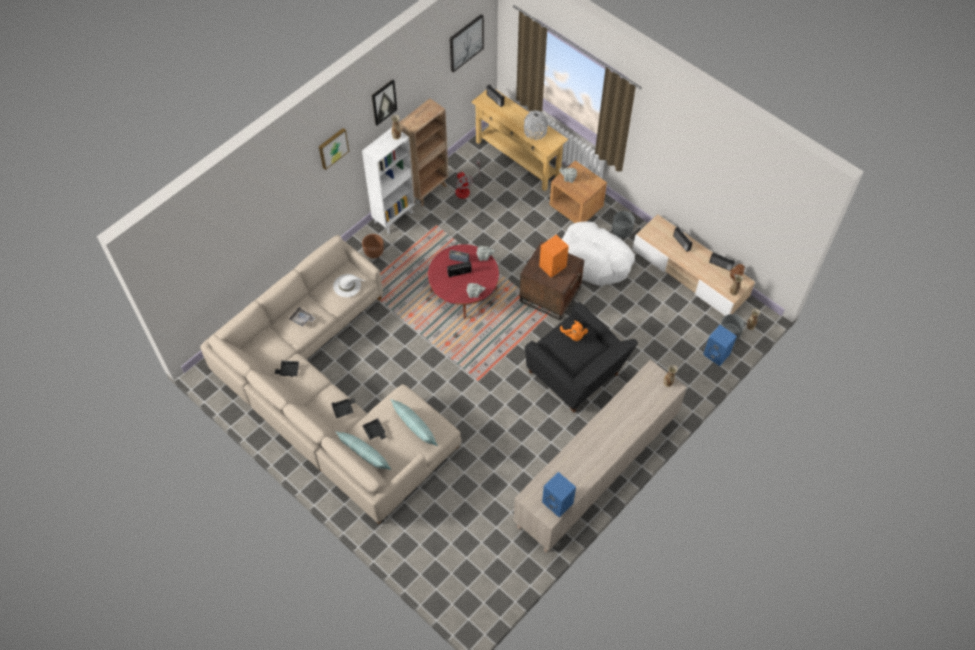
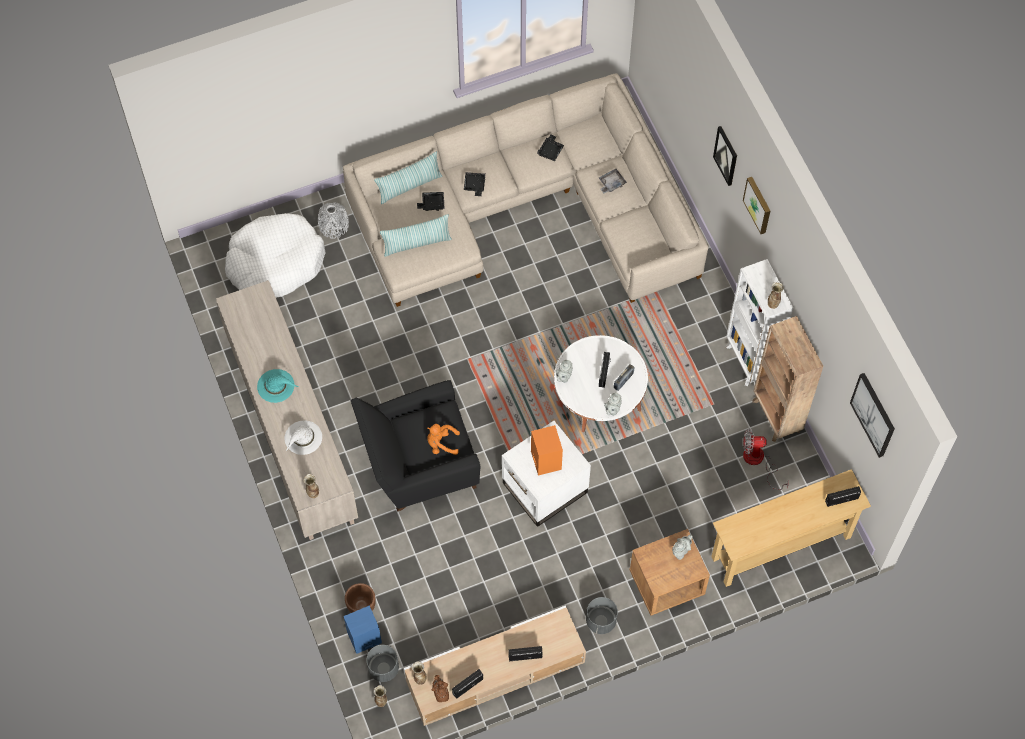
camera: 115 degrees right, 5 degrees up
(347, 285) = (637, 244): white hat -> white hat (303, 438)
(374, 254) = (701, 319): brown planter -> brown planter (361, 606)
(383, 102) = (801, 275): picture -> picture (726, 155)
(464, 290) = (599, 395): red coffee table -> white coffee table
(535, 131) = (762, 525): grey vase -> grey vase (333, 226)
(550, 295) = (545, 488): brown side table -> white side table
(558, 503) = (239, 317): blue speaker -> none
(595, 260) = (572, 565): white dog bed -> white dog bed (275, 263)
(600, 447) = (276, 386): none -> turquoise hat

